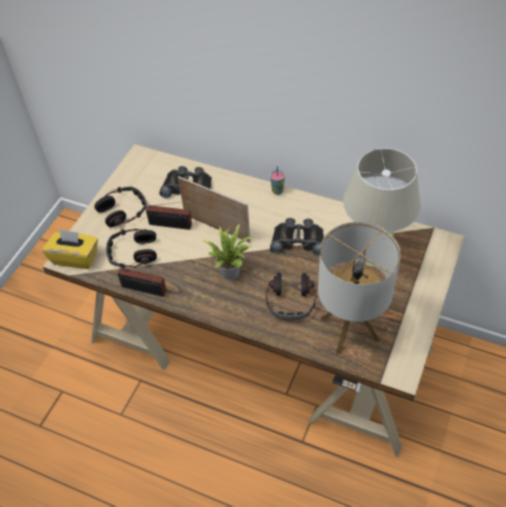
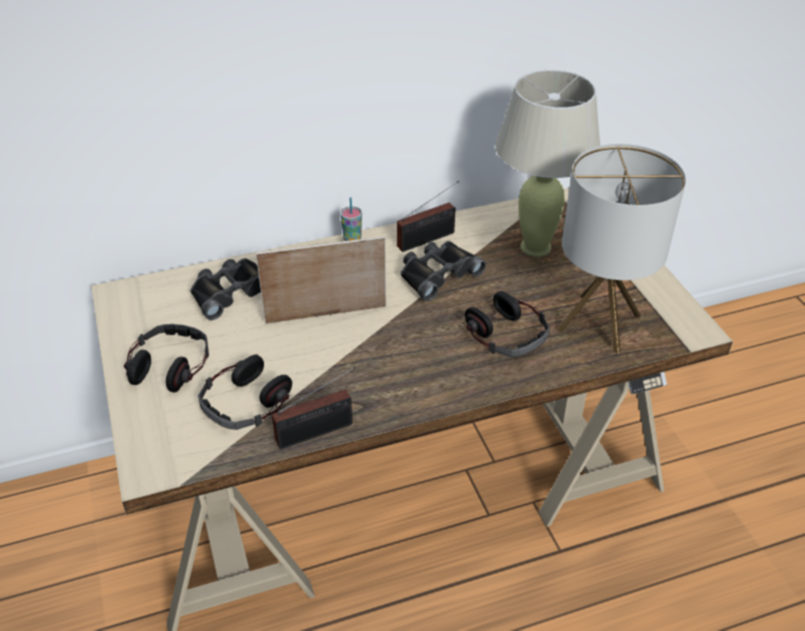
camera: 45 degrees left, 10 degrees down
(75, 257) = (164, 458): yellow tissue box -> none
(173, 225) = (263, 342): radio -> radio (429, 239)
(232, 271) = (402, 346): potted plant -> none

